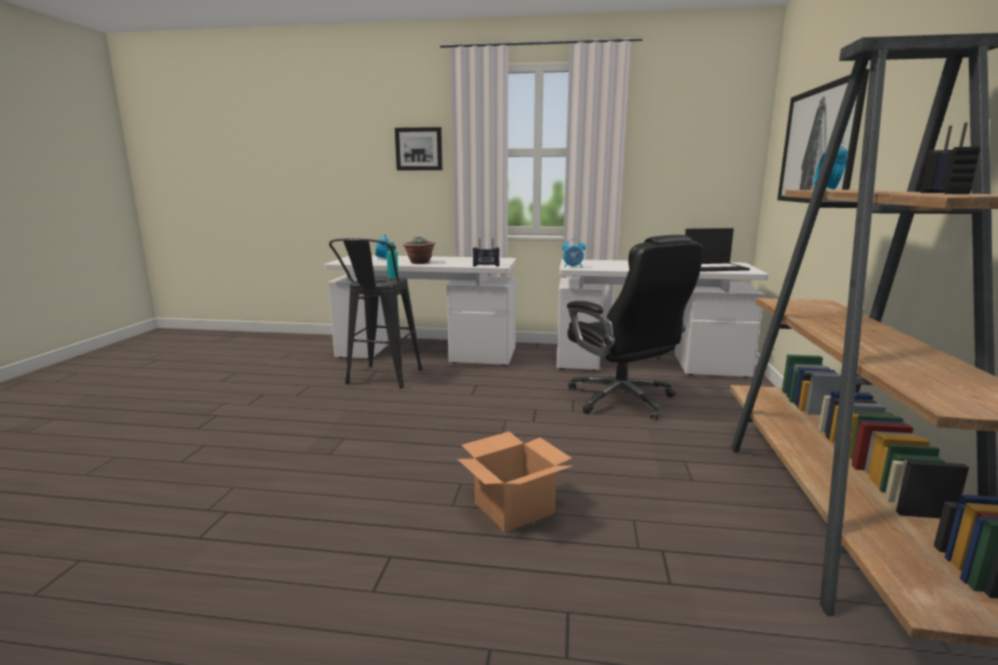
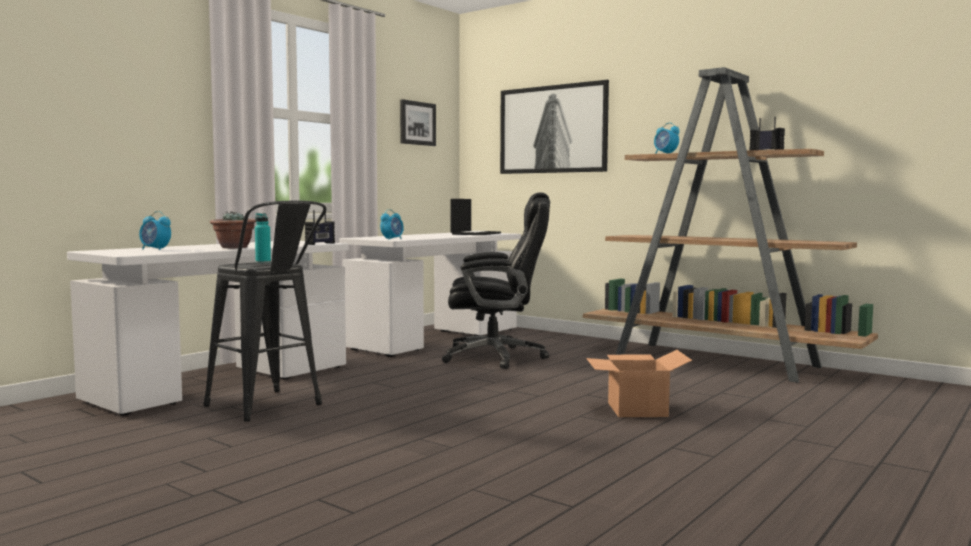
camera: 60 degrees left, 10 degrees down
(419, 149) = (152, 93): picture -> picture (417, 123)

